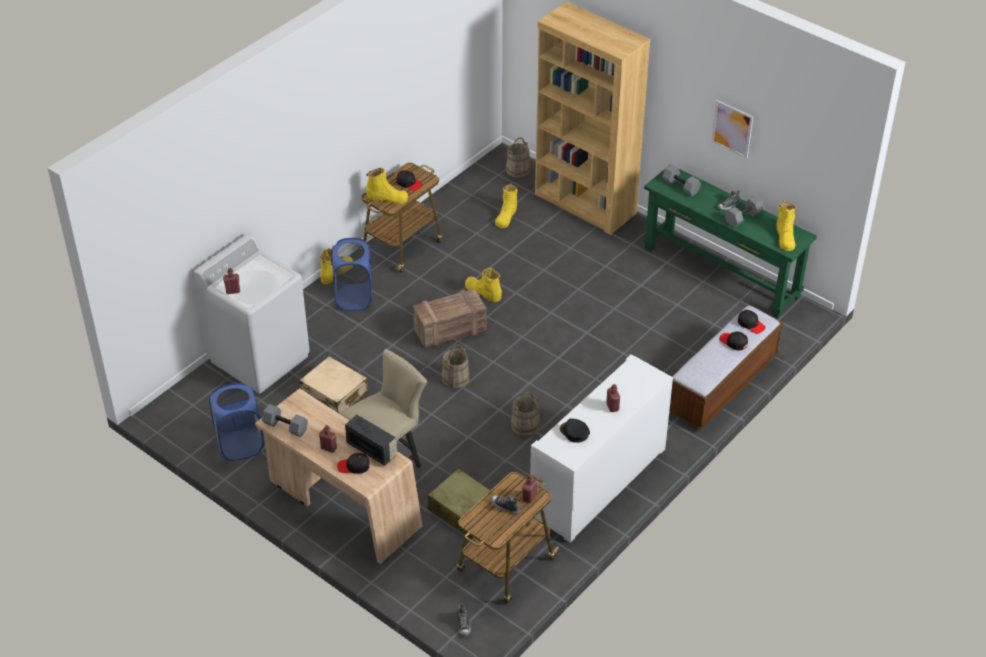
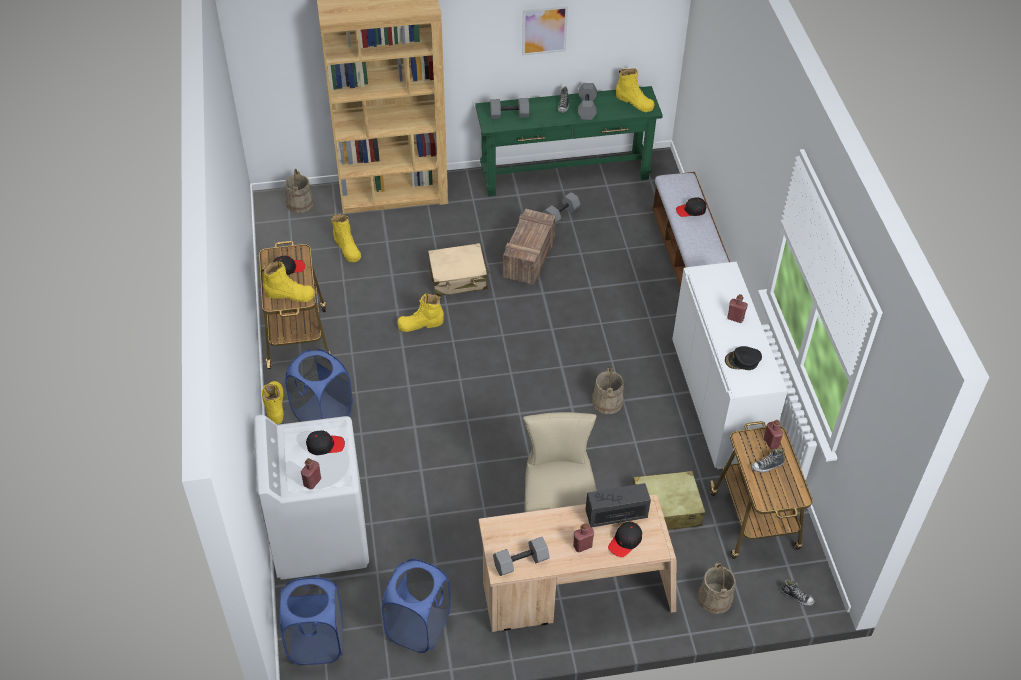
camera: 50 degrees left, 5 degrees up
(183, 407) = (316, 642): none -> blue laundry basket
(335, 394) = (431, 509): beige suitcase -> beige suitcase (458, 277)
(387, 198) = (289, 294): yellow boot -> yellow boot turned 45 degrees clockwise
(451, 329) = (441, 374): crate -> crate (529, 257)
(455, 378) = (503, 410): beige bucket -> beige bucket (714, 598)
(675, 296) = (561, 215): none -> grey dumbbell
(751, 324) = (681, 188): black cap -> black cap (325, 445)

